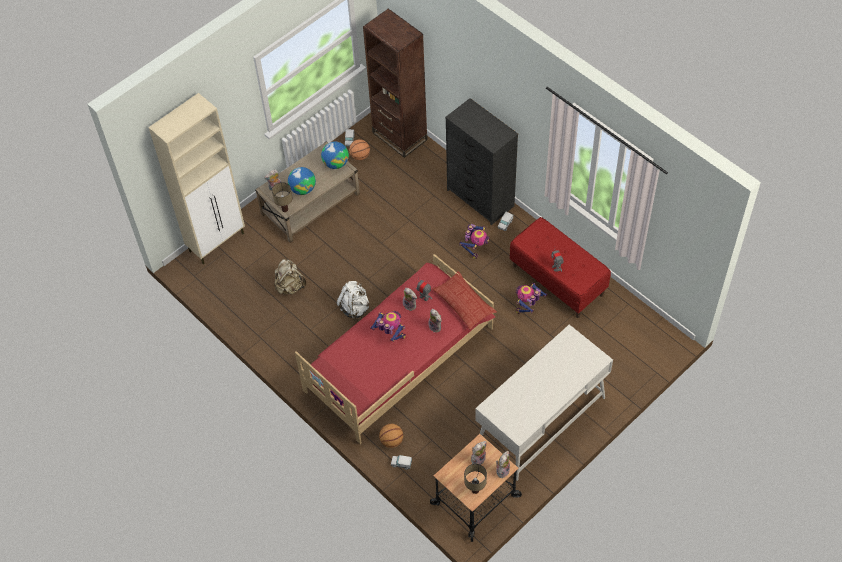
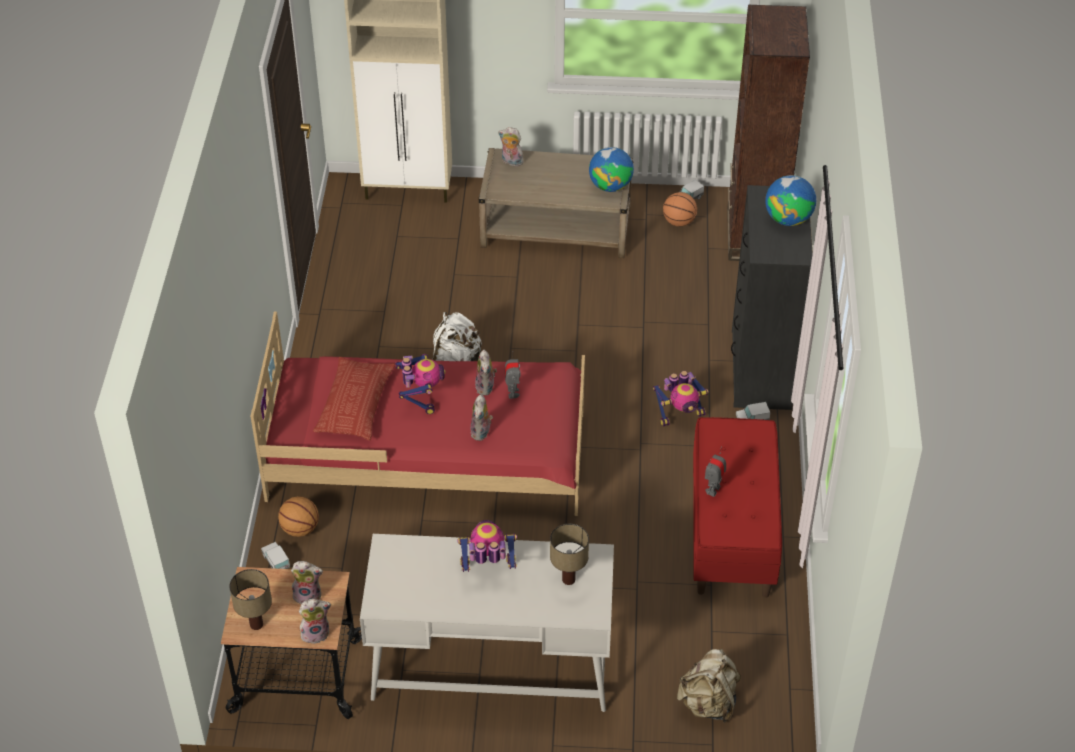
camera: 45 degrees right, 10 degrees down
(285, 209) = (491, 188): table lamp -> table lamp (569, 579)
(290, 286) = (419, 289): beige backpack -> beige backpack (708, 703)
(303, 189) = (538, 184): globe -> globe (788, 219)
(464, 303) = (549, 436): pillow -> pillow (355, 403)
(528, 306) = (654, 528): toy robot -> toy robot (488, 569)

